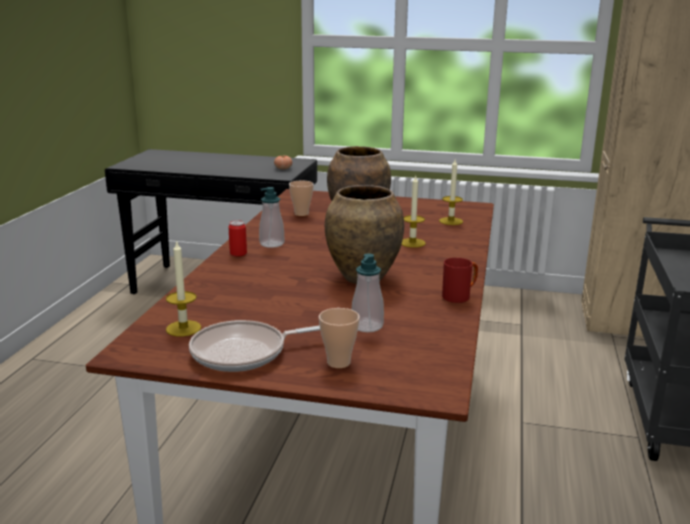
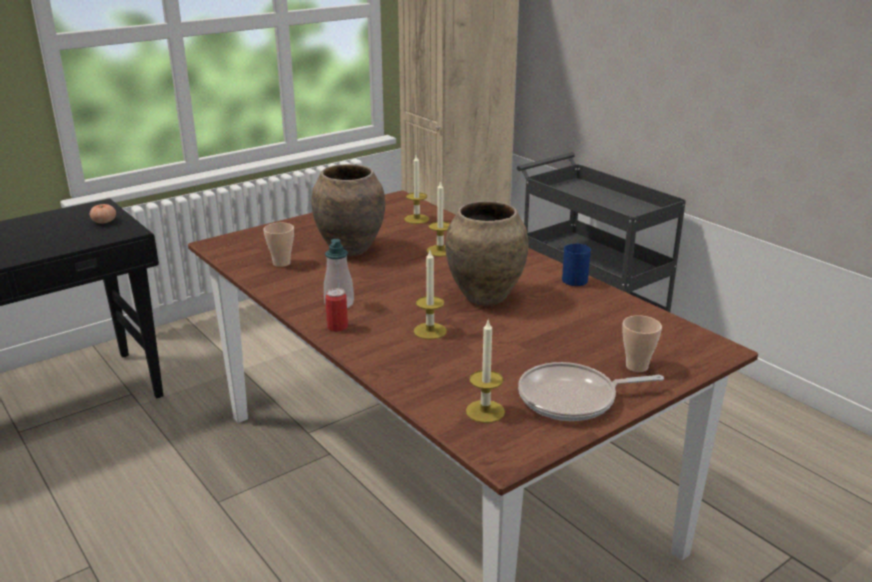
camera: 50 degrees left, 5 degrees up
(244, 352) = (573, 399): frying pan -> frying pan turned 60 degrees clockwise
(277, 278) = (430, 331): none -> candle
(367, 326) = (584, 331): soap dispenser -> none
(460, 296) = (574, 278): red mug -> blue mug

